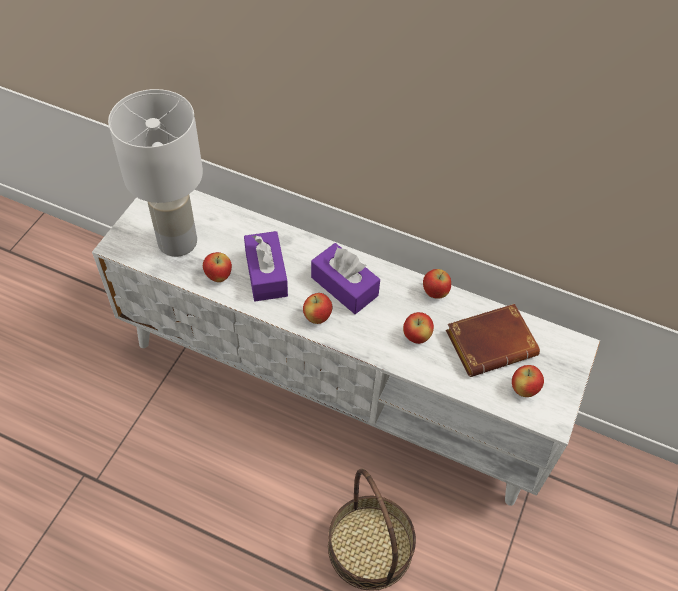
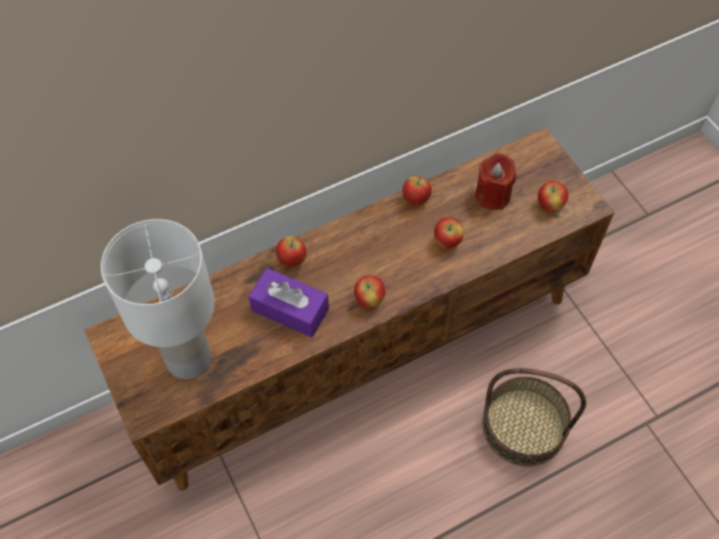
camera: 50 degrees left, 5 degrees up
(218, 276) = (259, 349): apple -> apple (292, 260)
(336, 384) = (360, 350): white tv stand -> brown tv stand
(344, 286) = (354, 259): purple tissue box -> none
(491, 342) = (492, 195): brown book -> red candle

